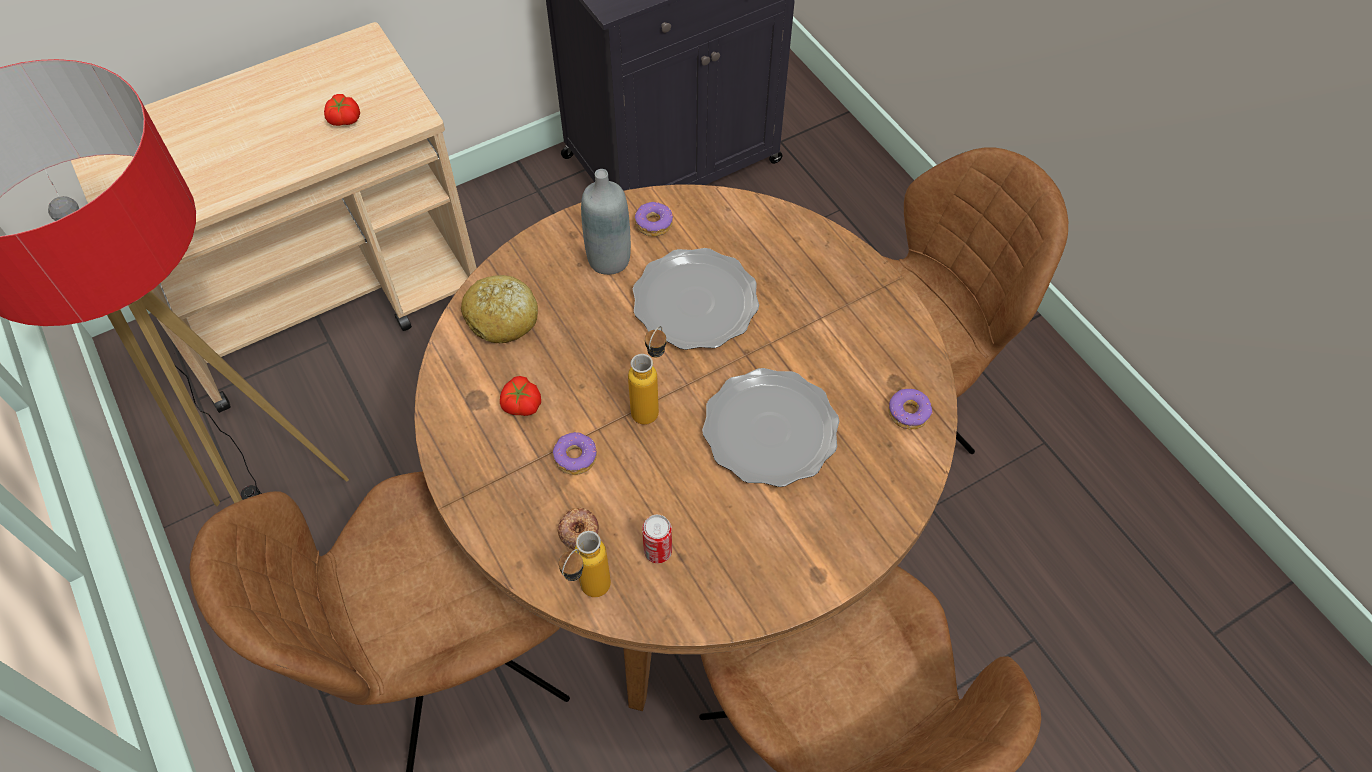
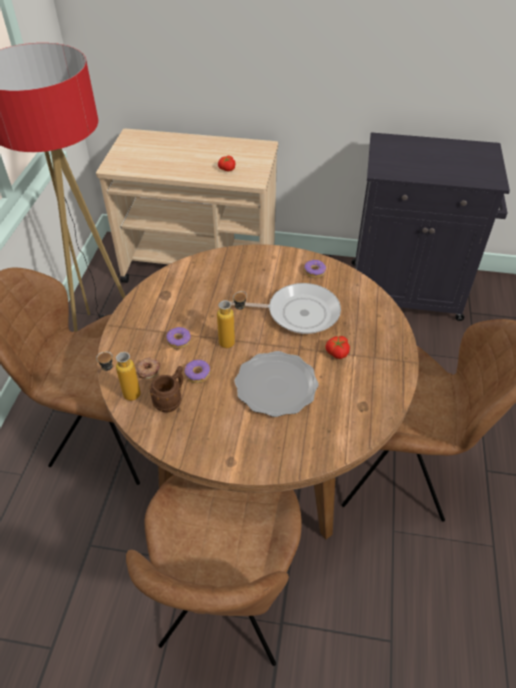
camera: 40 degrees right, 10 degrees down
(502, 318) = (209, 271): bread -> none
(521, 405) = (180, 307): tomato -> tomato (336, 352)
(609, 259) = (278, 274): grey bottle -> none
(658, 551) = (171, 400): can -> brown mug
(694, 302) = (299, 313): plate -> frying pan
(909, 413) = (354, 424): donut -> donut (197, 374)

